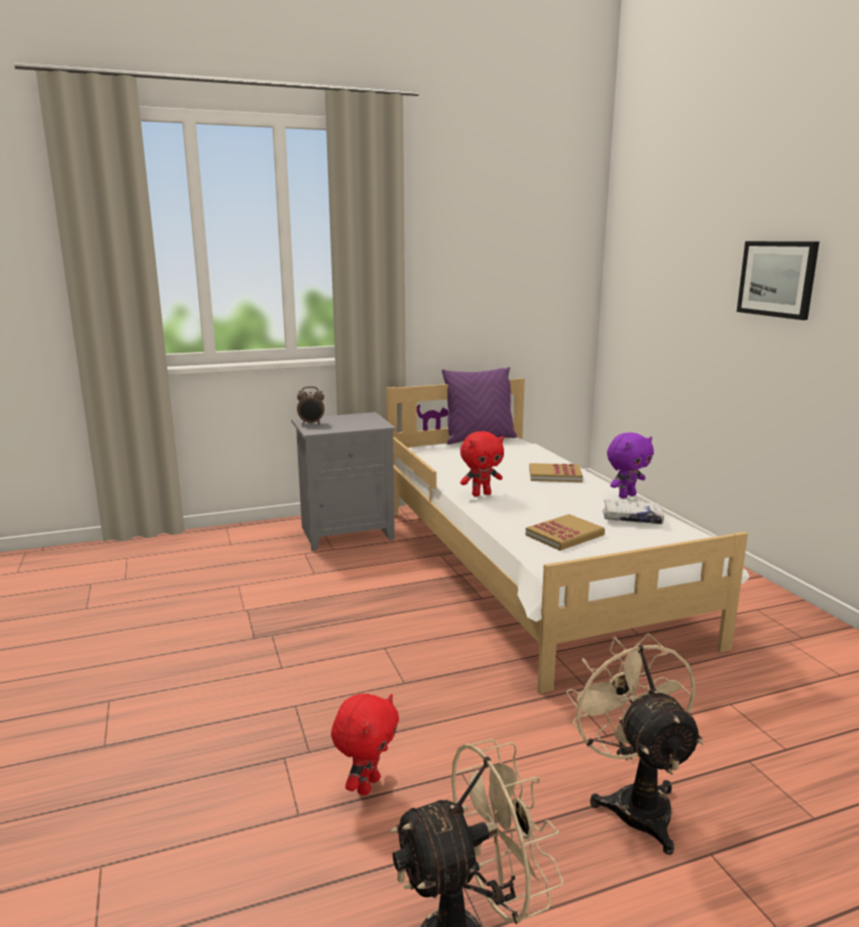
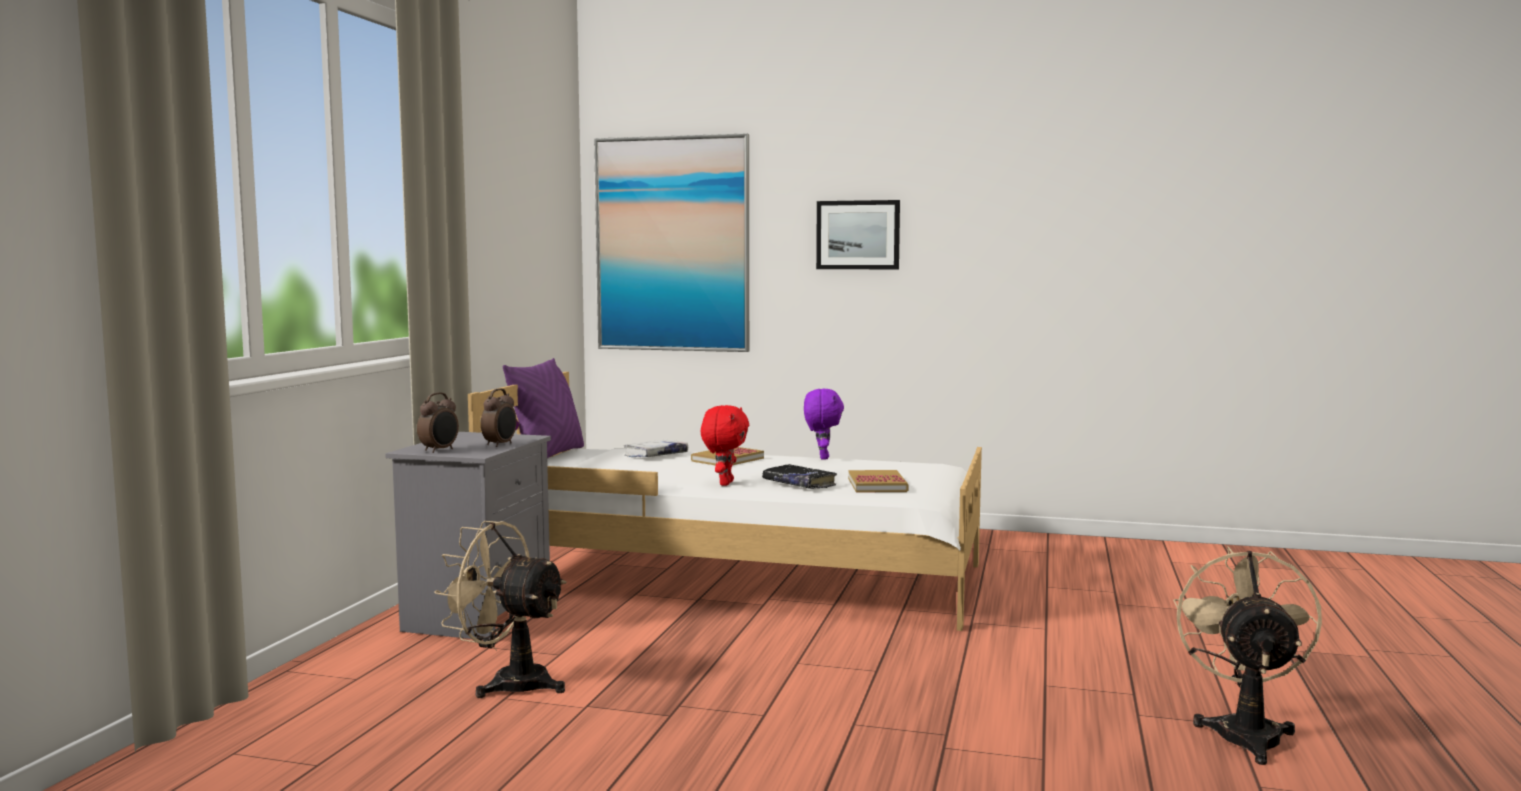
camera: 55 degrees left, 10 degrees down
(346, 427) = (500, 445): none -> alarm clock
(367, 785) = (1026, 722): red plush toy -> none
(517, 513) = (799, 484): none -> black book
(631, 518) = (875, 466): white book -> white book (656, 455)
(634, 802) = (1133, 645): beige fan -> beige fan (508, 682)
(649, 278) = (672, 244): none -> picture

